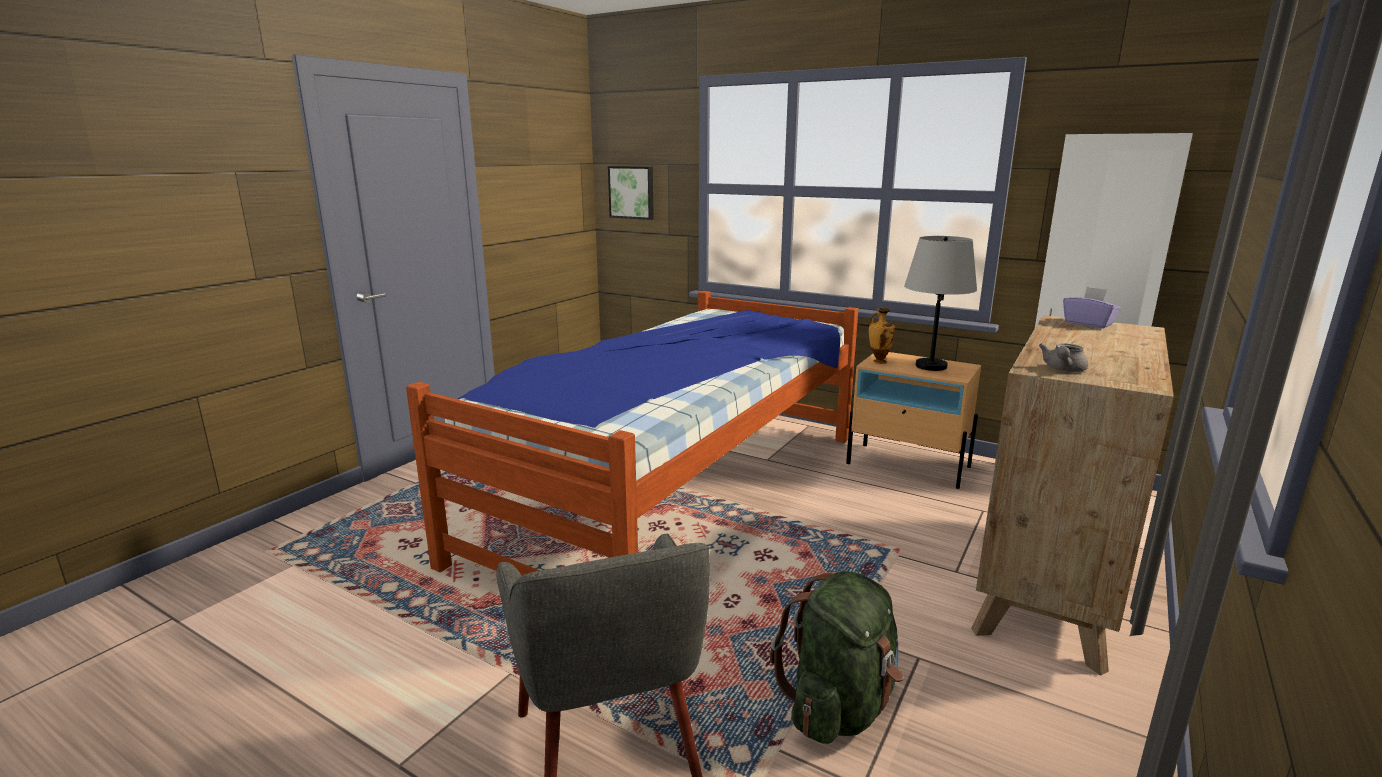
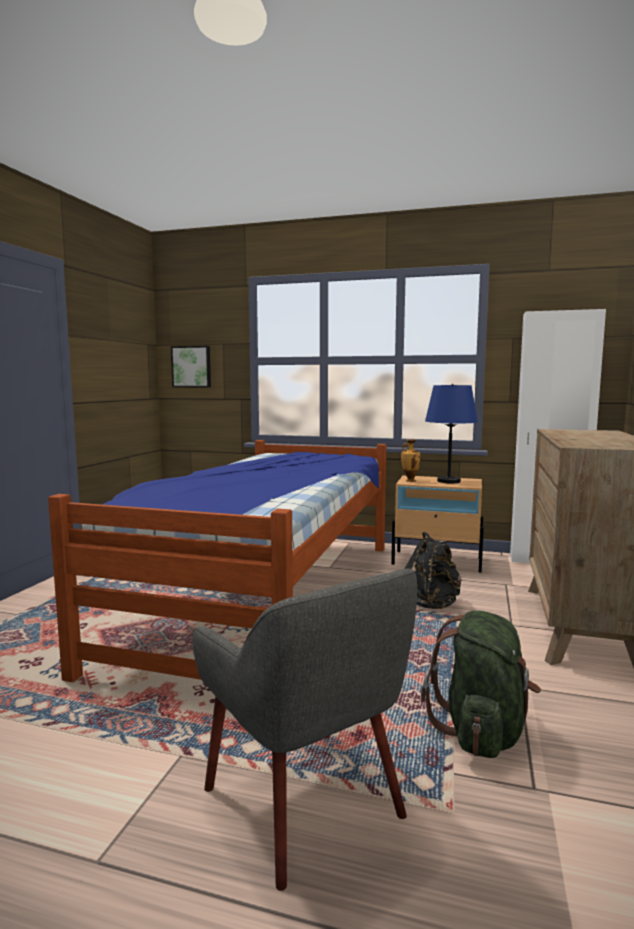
camera: 15 degrees left, 10 degrees down
(869, 528) = (432, 604): none -> black backpack
(931, 366) = (449, 481): grey table lamp -> blue table lamp
(1063, 370) = (592, 445): grey teapot -> none
(1088, 324) = (572, 430): purple tissue box -> none

